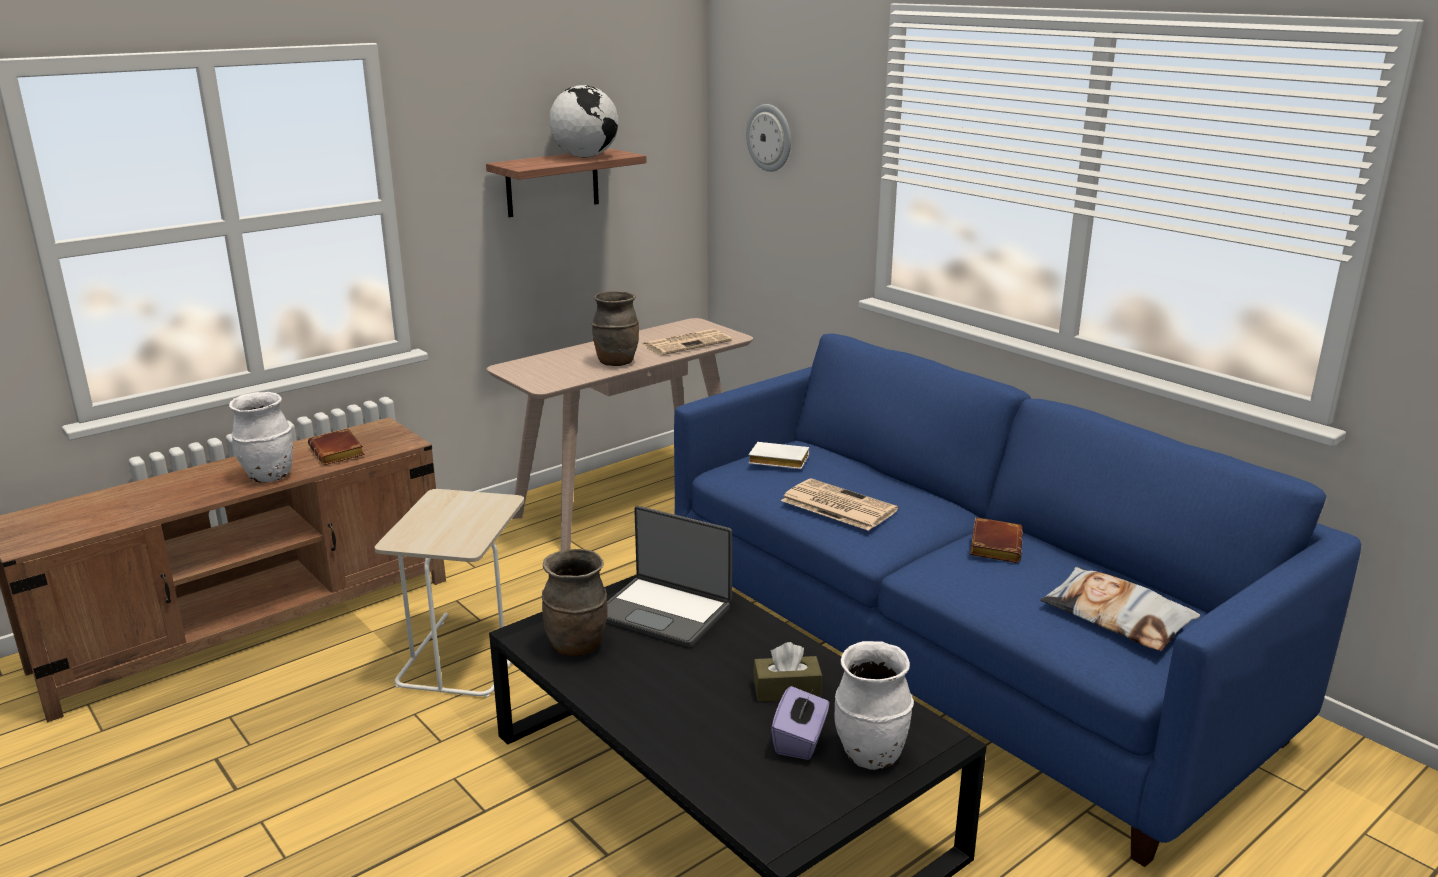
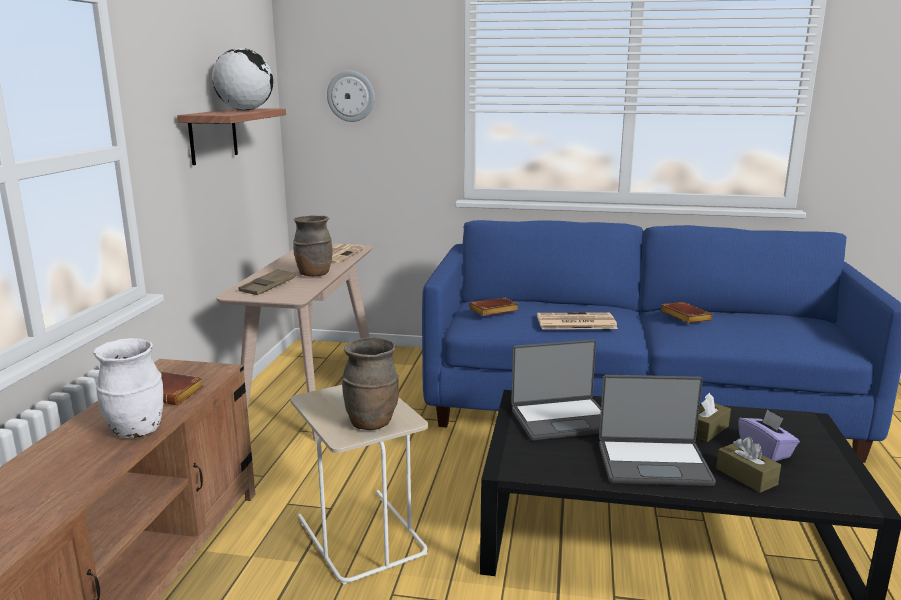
camera: 40 degrees left, 5 degrees down
(549, 366) = (268, 286): none -> brown tray
(577, 647) = (556, 460): brown vase -> brown vase (372, 423)
(656, 693) = (653, 463): none -> laptop
(716, 752) = (746, 476): none -> brown tissue box
(776, 461) = (493, 311): white book -> brown book
(870, 755) = (804, 441): white vase -> none
(1117, 617) = (793, 329): pillow -> none

